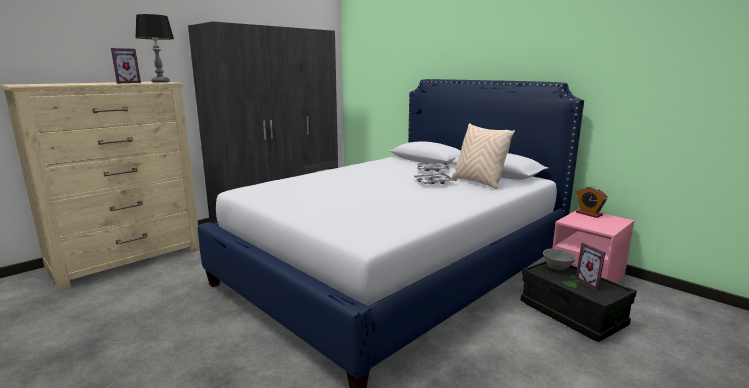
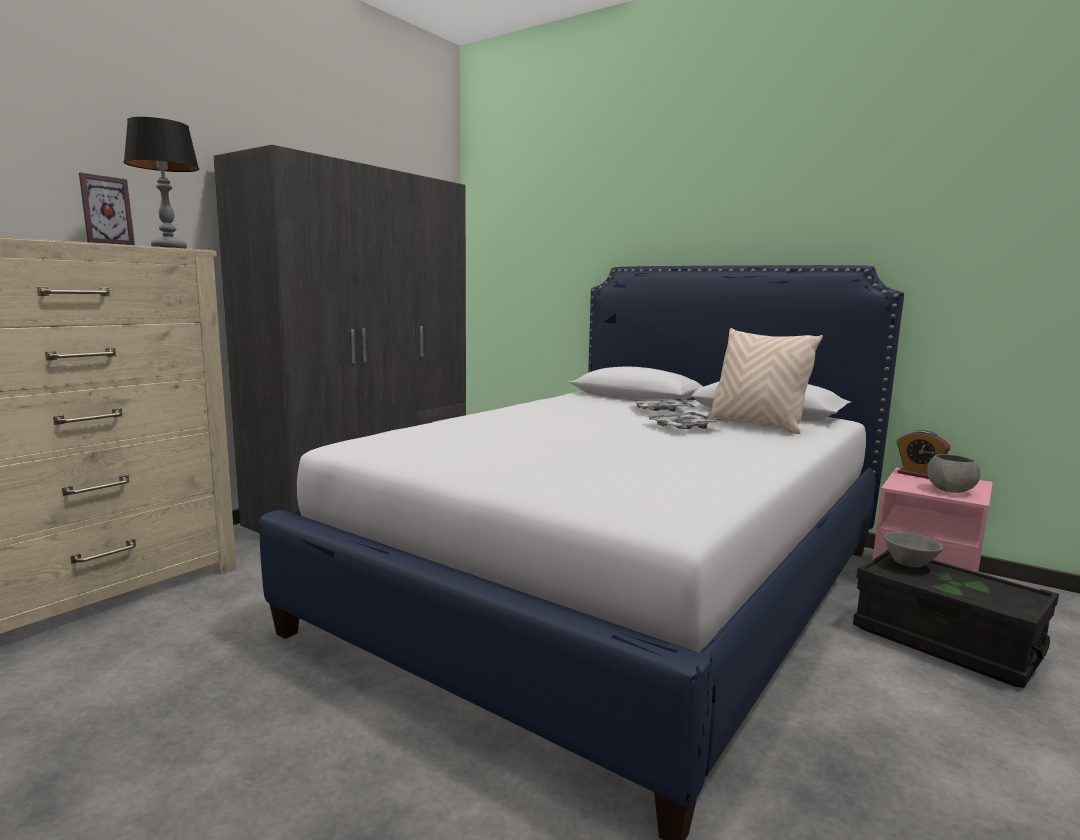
camera: 10 degrees left, 5 degrees down
(591, 283) = (980, 586): picture frame -> none
(598, 225) = (950, 490): none -> grey bowl

